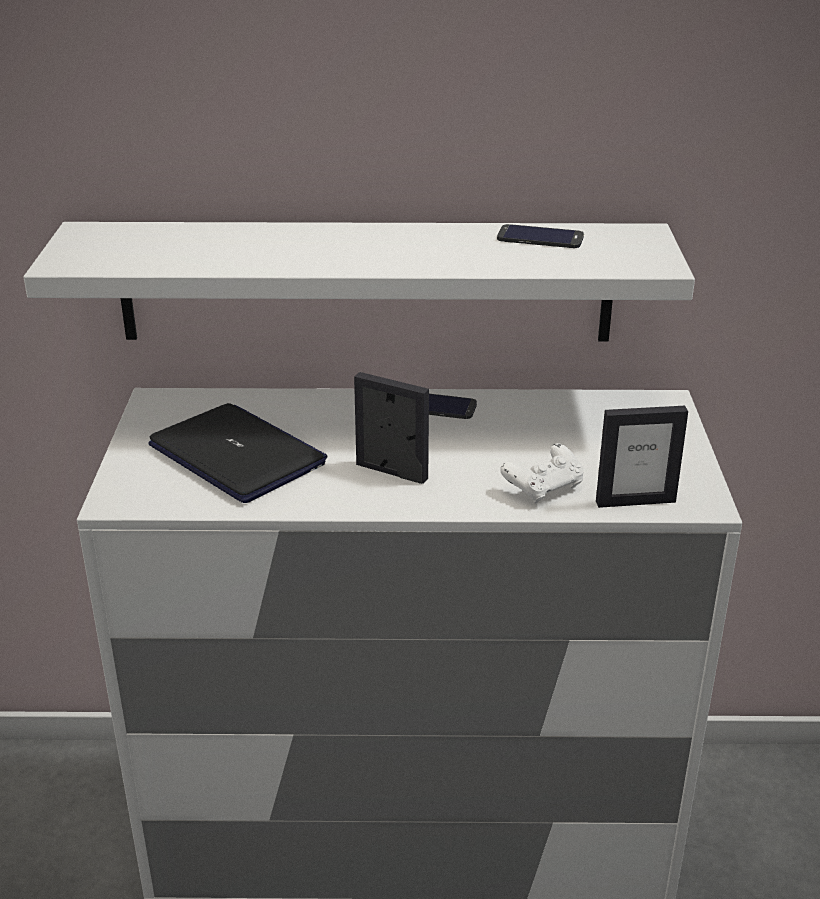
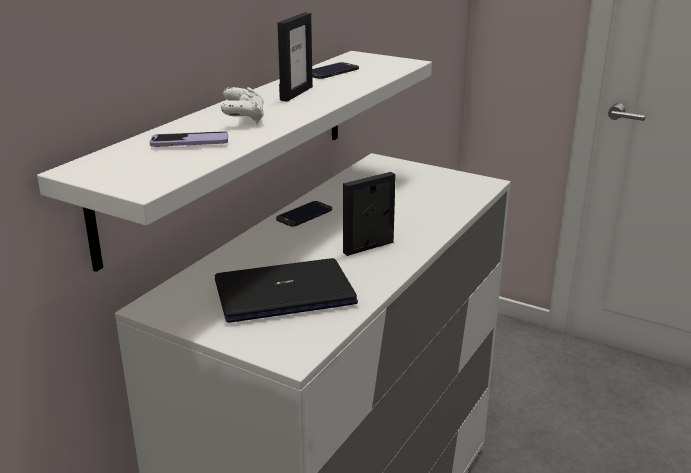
camera: 60 degrees left, 5 degrees down
(195, 246) = (190, 142): none -> phone
(544, 488) = (433, 212): white game controller -> white game controller (244, 118)
(635, 501) = (470, 196): picture frame -> picture frame (296, 93)

